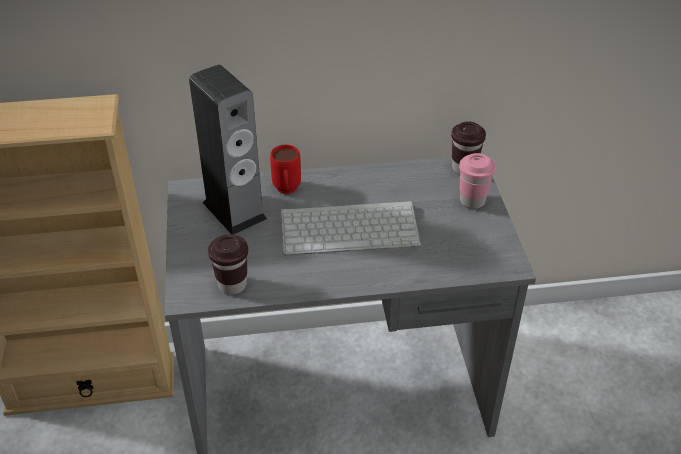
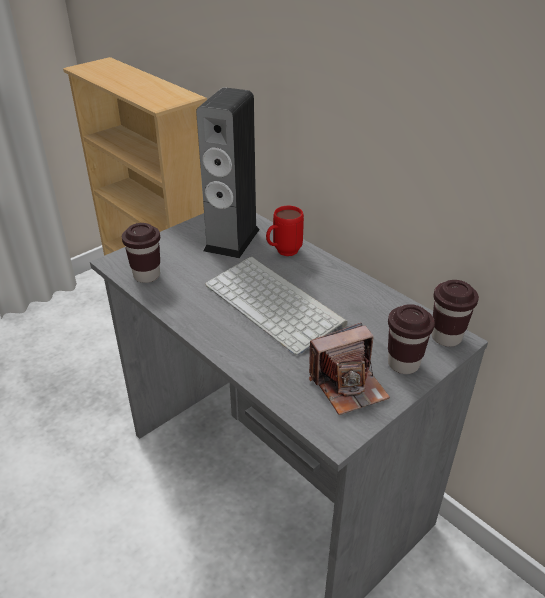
camera: 55 degrees right, 5 degrees down
(471, 237) = (348, 385): none -> camera
(472, 201) = (403, 364): pink cup -> brown cup

